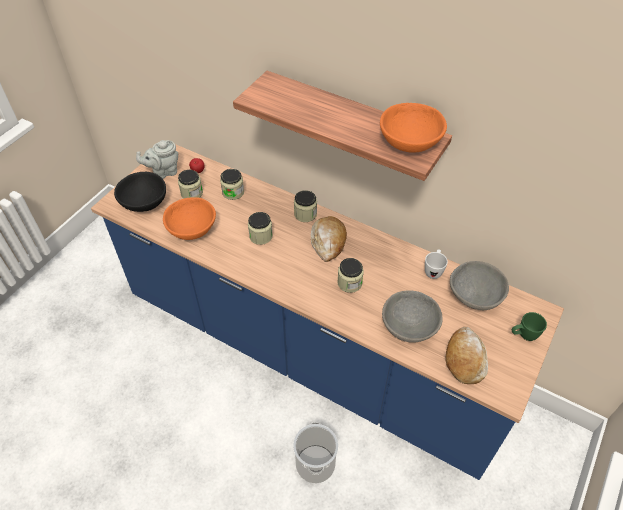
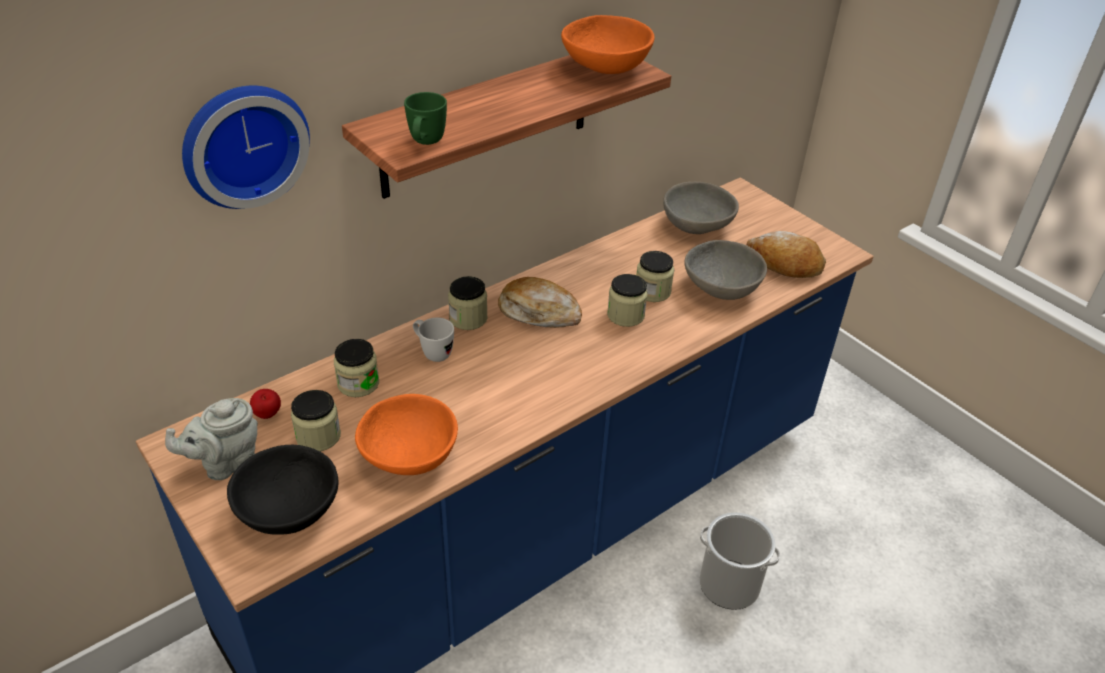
camera: 70 degrees left, 10 degrees down
(163, 172) = (226, 463): grey teapot -> grey teapot turned 60 degrees clockwise
(219, 48) = (243, 143): none -> wall clock
(261, 236) = (482, 377): jar -> jar (652, 291)
(433, 270) = (642, 241): white mug -> white mug (432, 352)
(523, 335) = (767, 214): green mug -> green mug (425, 144)

